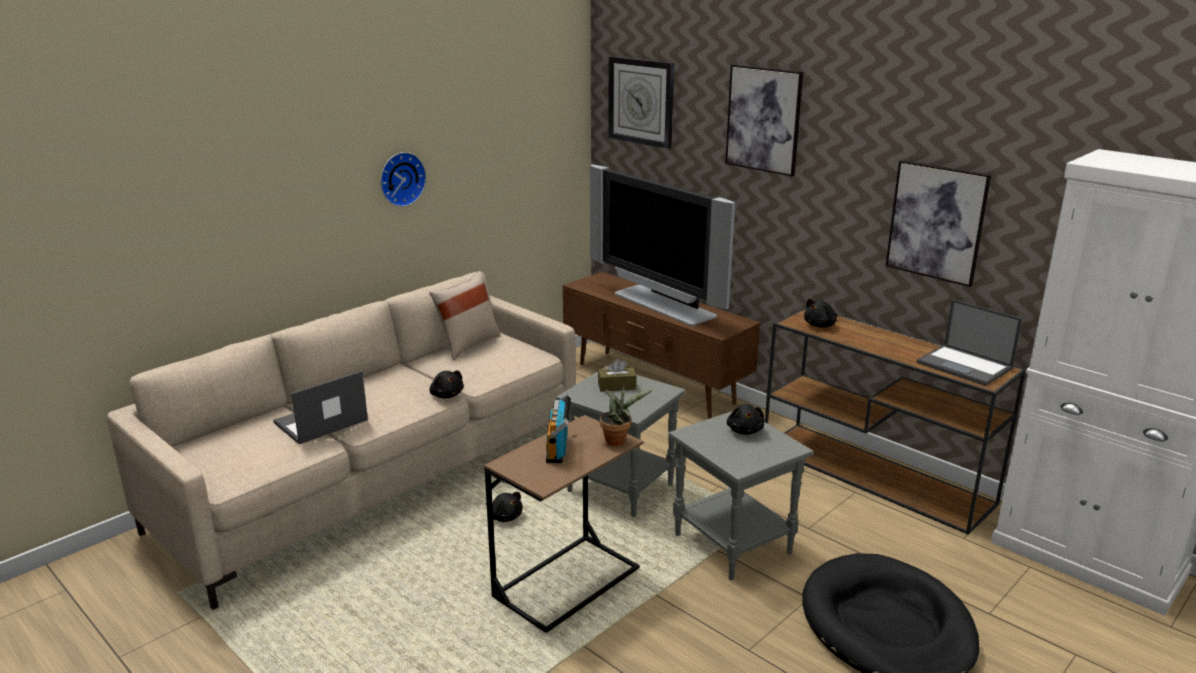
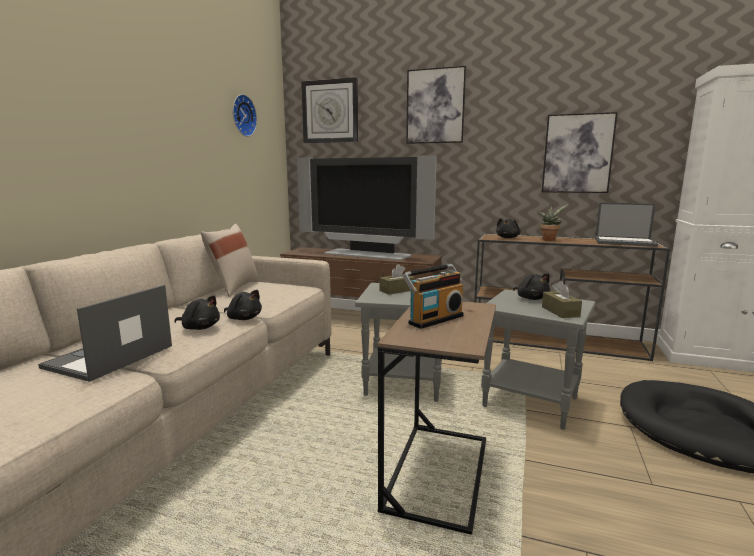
camera: 25 degrees left, 10 degrees down
(400, 178) = (155, 135): wall clock -> wall clock (242, 115)
(505, 517) = (325, 429): black plush toy -> black plush toy (200, 328)
(559, 448) = (434, 319): radio -> radio turned 105 degrees counterclockwise
(618, 440) = (475, 306): potted plant -> potted plant (549, 239)
(742, 457) = (560, 311): none -> brown tissue box

